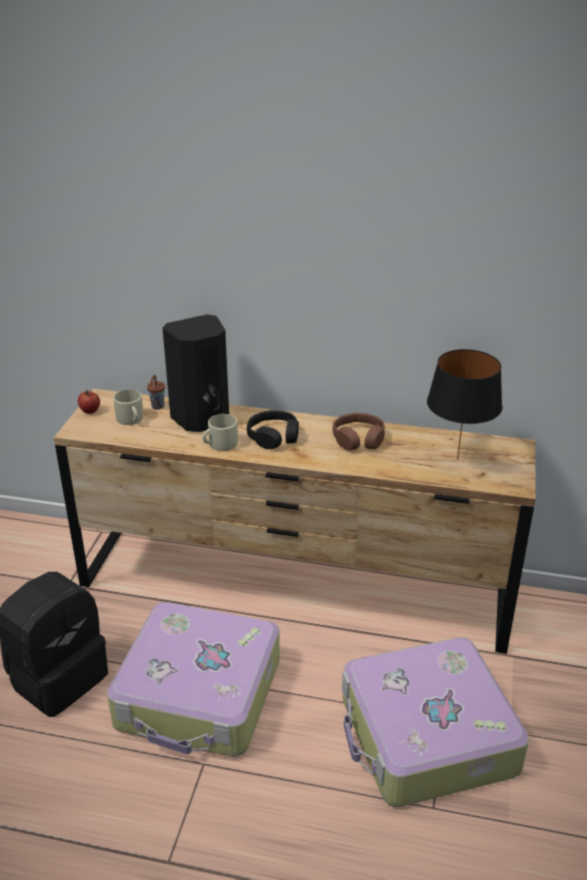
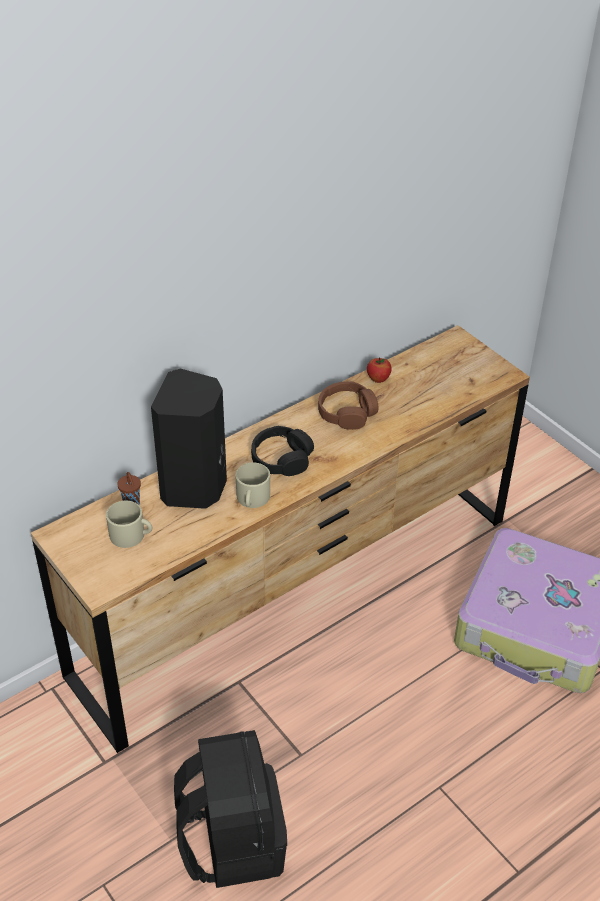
camera: 50 degrees left, 10 degrees up
(90, 411) = (76, 557): apple -> apple (378, 379)
(199, 695) = (360, 743): suitcase -> none
(457, 460) = (439, 380): black table lamp -> none

